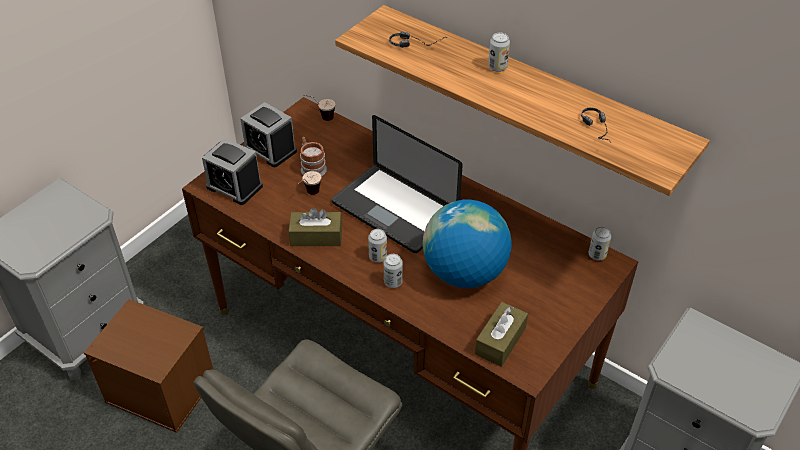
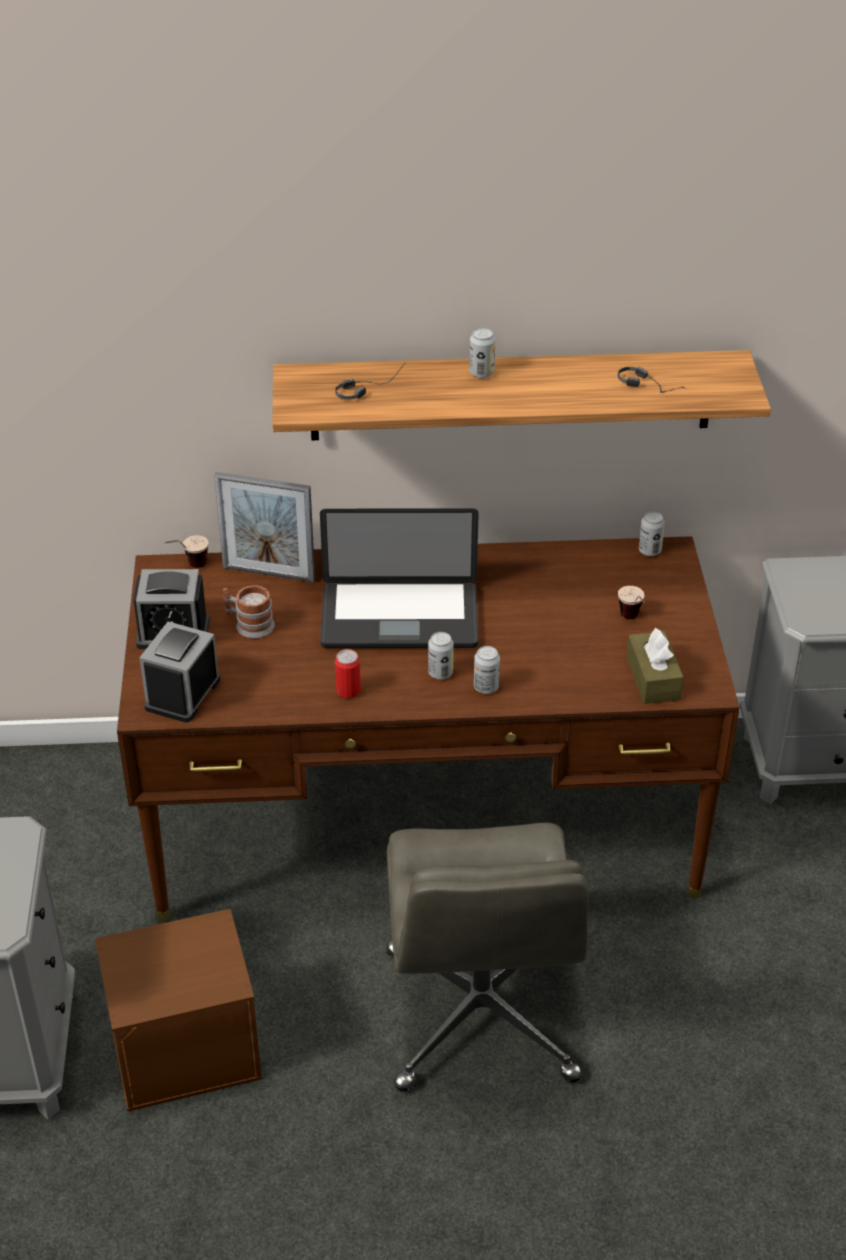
camera: 40 degrees left, 5 degrees down
(234, 186) = (182, 693): alarm clock -> alarm clock turned 120 degrees clockwise
(309, 195) = (285, 655): cup -> cup (632, 620)
(316, 236) = (348, 691): brown tissue box -> can
(356, 143) = (268, 574): none -> picture frame
(464, 273) = (546, 638): globe -> none

